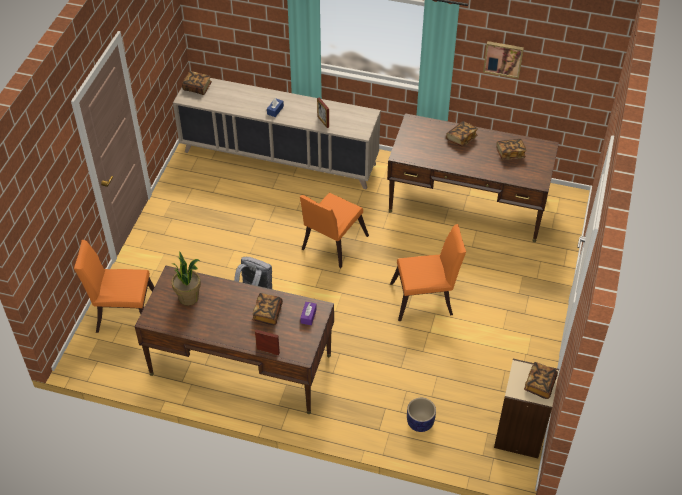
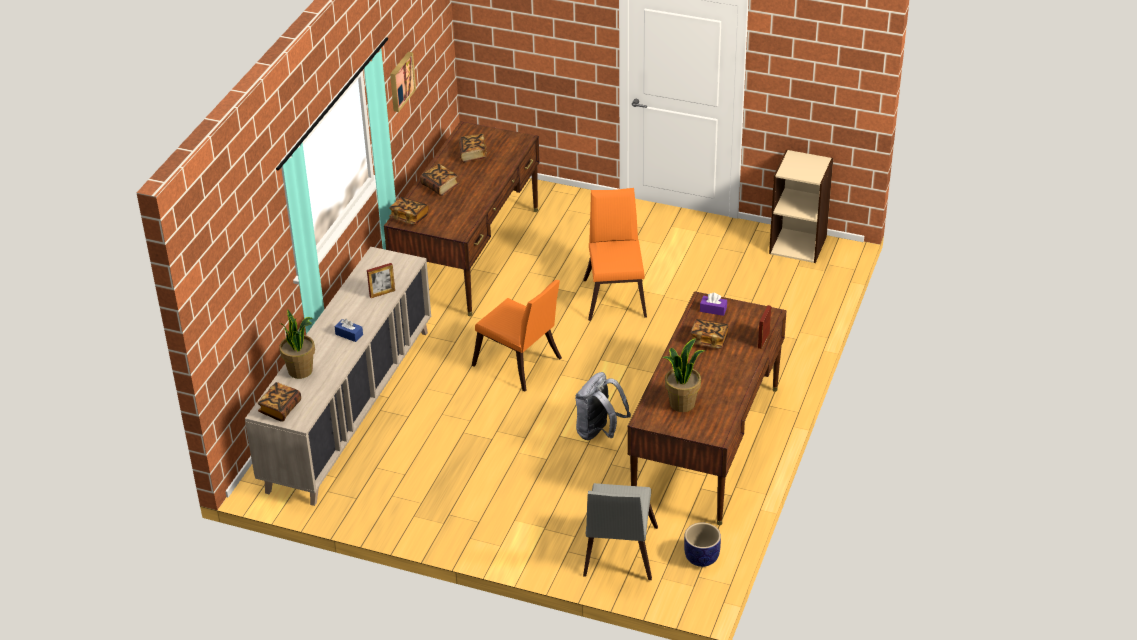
camera: 85 degrees left, 10 degrees down
(123, 313) = (618, 555): orange chair -> grey chair
(236, 92) = (301, 370): none -> potted plant
(420, 423) = (787, 309): planter -> planter (702, 558)
(539, 385) = (806, 162): book -> book (409, 217)

